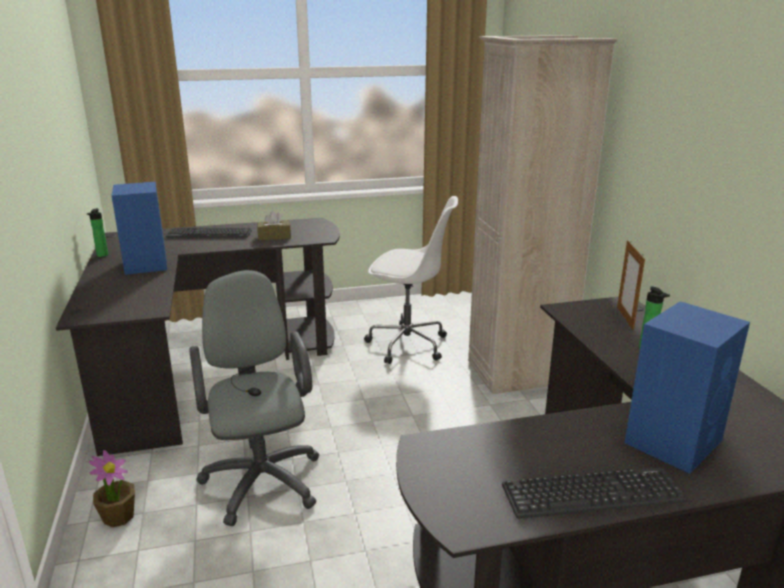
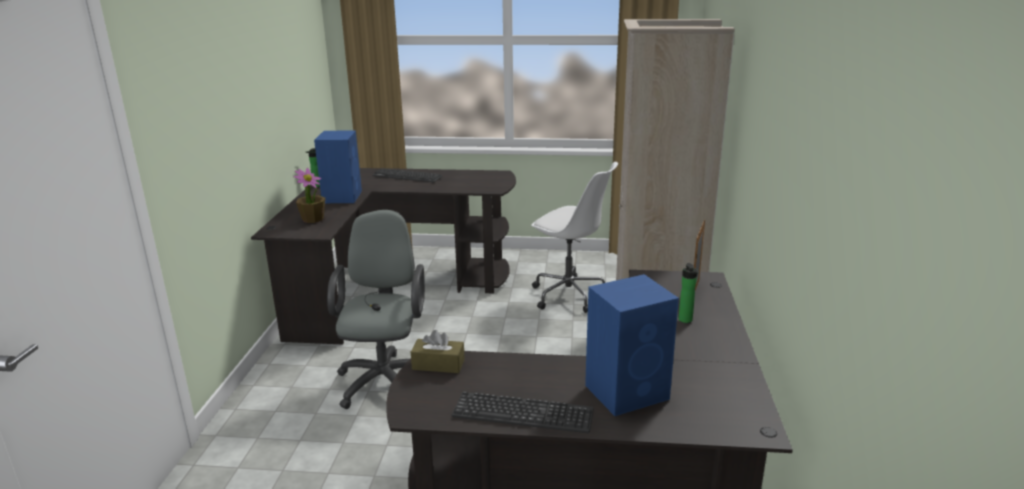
camera: 20 degrees right, 0 degrees up
(118, 516) = (274, 386): potted plant -> potted plant (313, 219)
(274, 237) = (456, 184): brown tissue box -> brown tissue box (438, 364)

